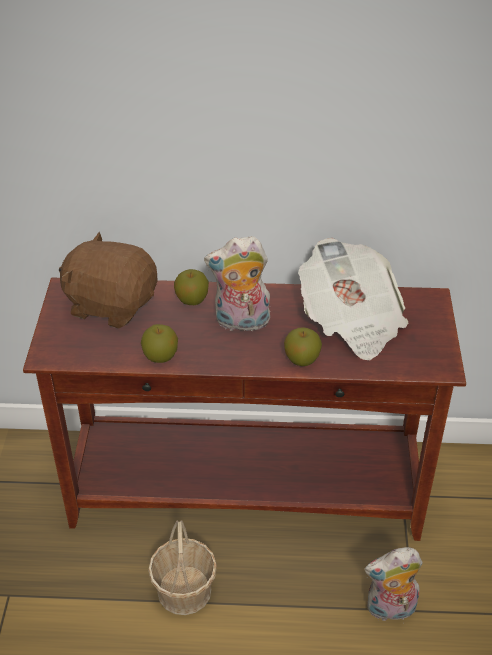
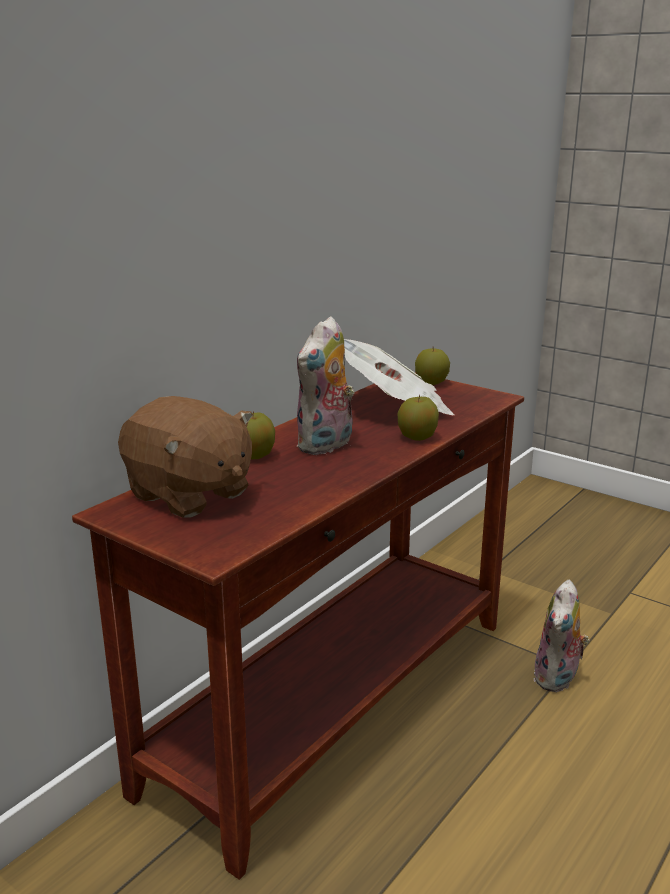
camera: 55 degrees left, 20 degrees down
(111, 304) = (189, 494): brown plush toy -> brown plush toy turned 105 degrees counterclockwise
(160, 356) = (318, 493): apple -> apple (431, 383)
(184, 590) = (427, 810): basket -> none

